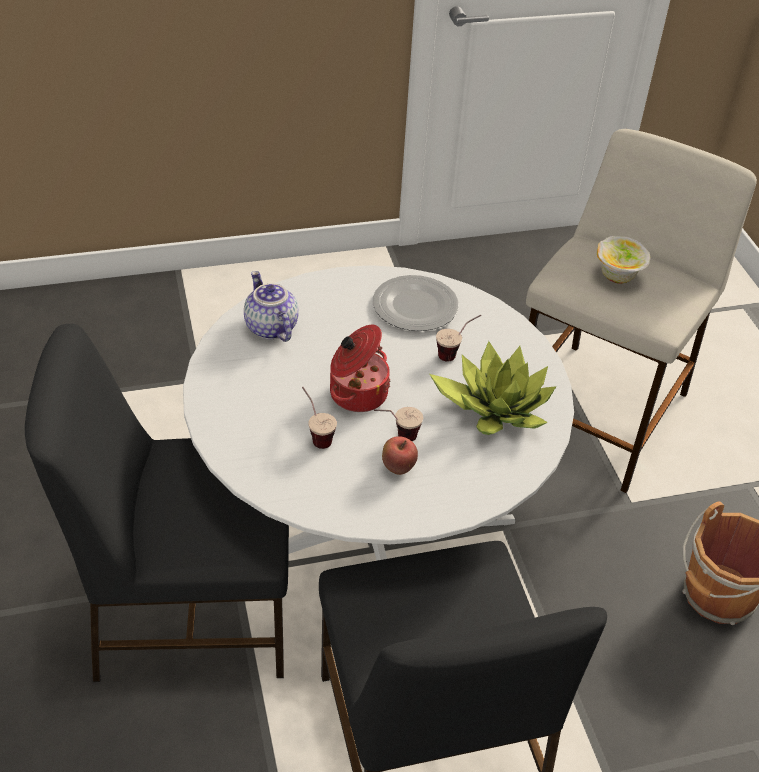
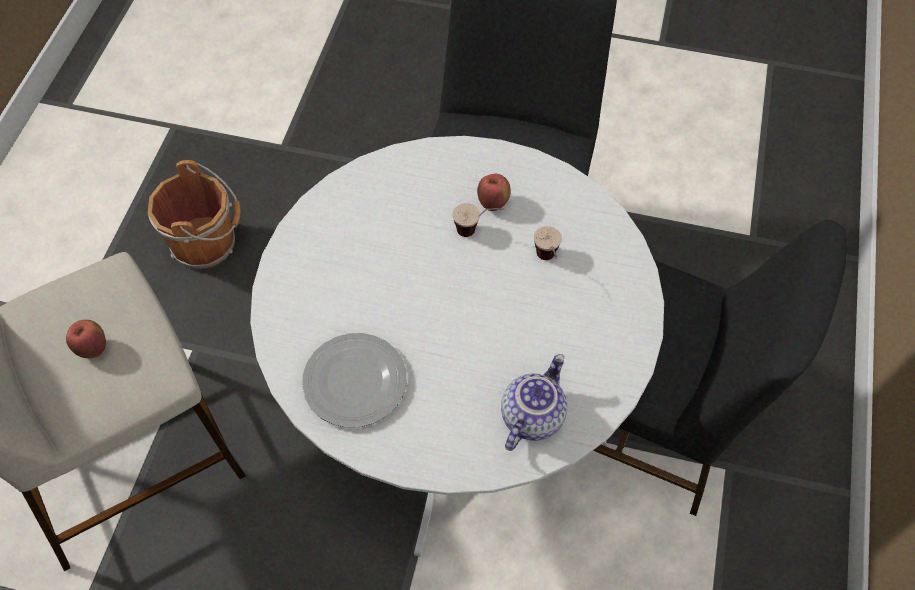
camera: 150 degrees left, 15 degrees up
(270, 327) = (531, 415): teapot -> teapot turned 150 degrees counterclockwise
(357, 393) = (484, 293): cooking pot -> none
(456, 353) = (357, 301): cup -> none
(494, 406) = (367, 228): potted plant -> none
(618, 276) = (93, 348): bowl -> apple

